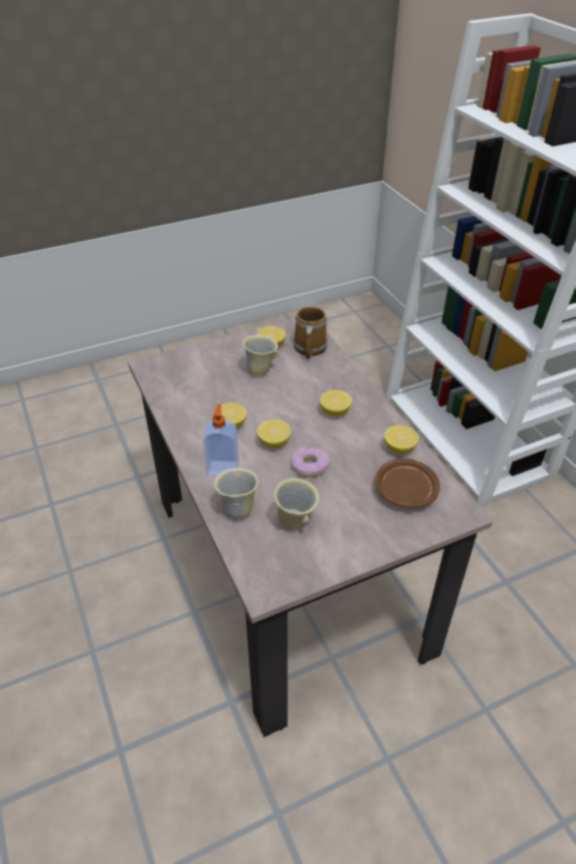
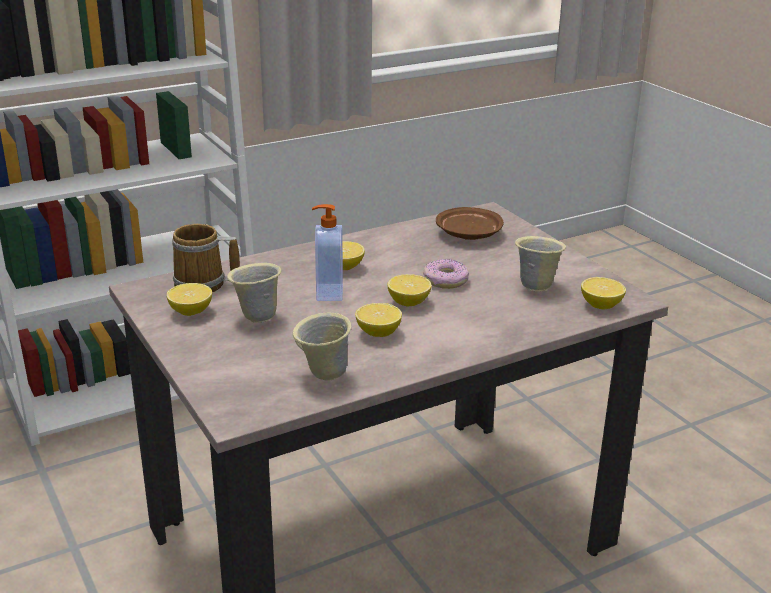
camera: 95 degrees left, 15 degrees down
(223, 467) = (463, 333): soap dispenser -> soap dispenser (328, 293)
(238, 509) = (530, 319): beige mug -> beige mug (323, 376)
(399, 448) = (403, 234): lemon -> lemon (600, 305)

